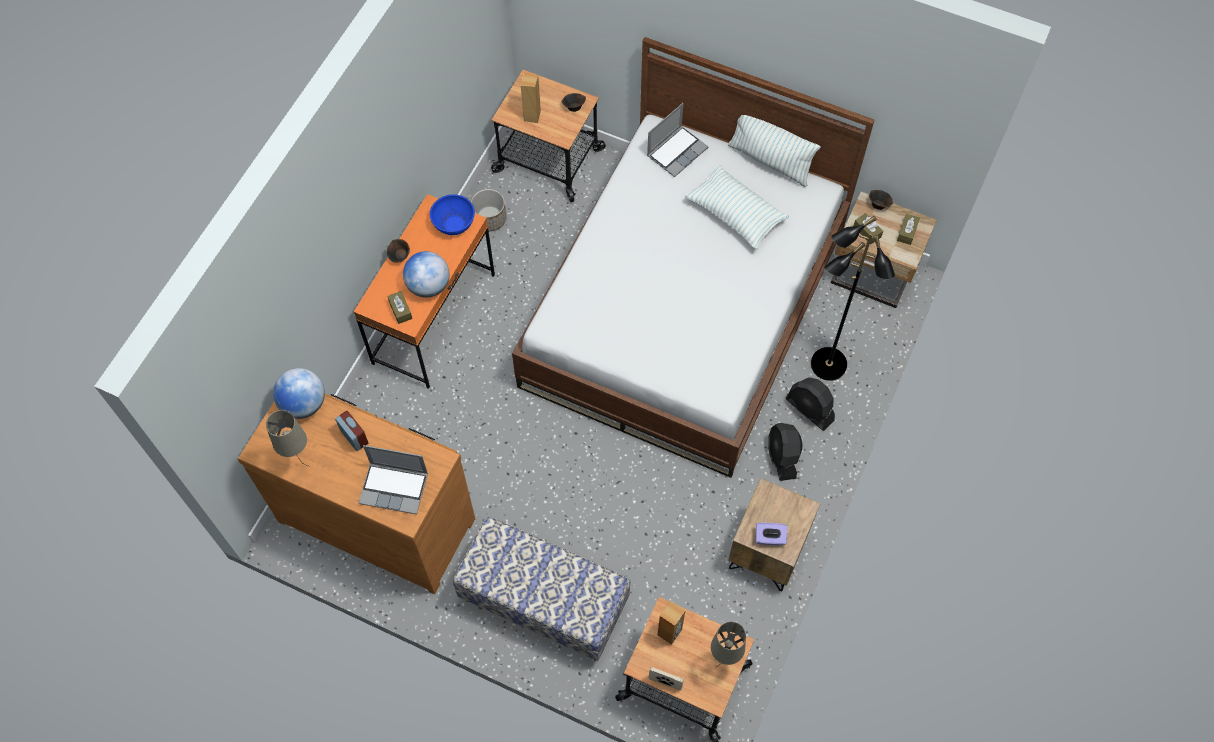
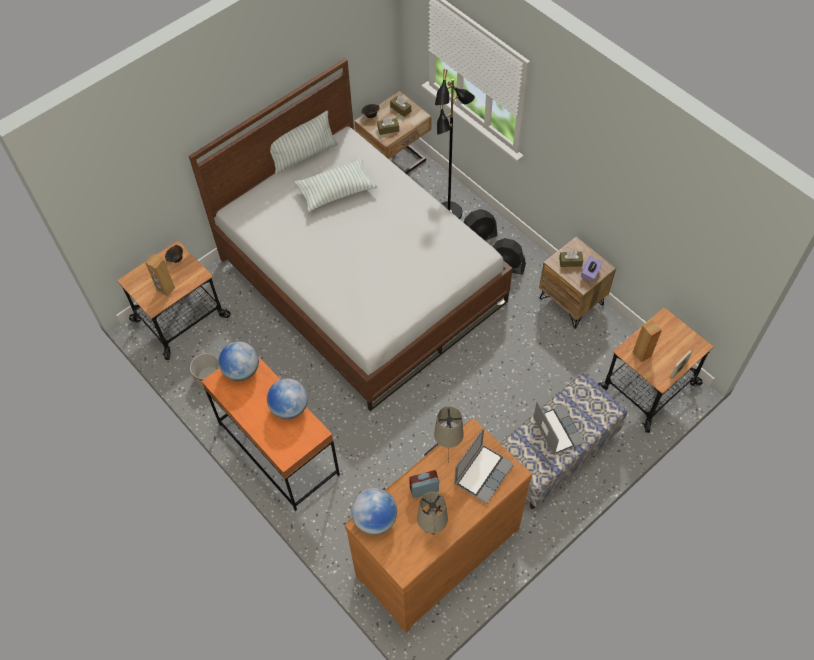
camera: 65 degrees left, 5 degrees down
(400, 256) = (250, 420): brown bowl -> none
(400, 310) = (301, 436): brown tissue box -> brown tissue box (570, 262)
(454, 224) = (242, 371): blue bowl -> globe
(677, 151) = (262, 205): laptop -> laptop (557, 430)
(723, 663) = (675, 331): beige table lamp -> beige table lamp (447, 456)

